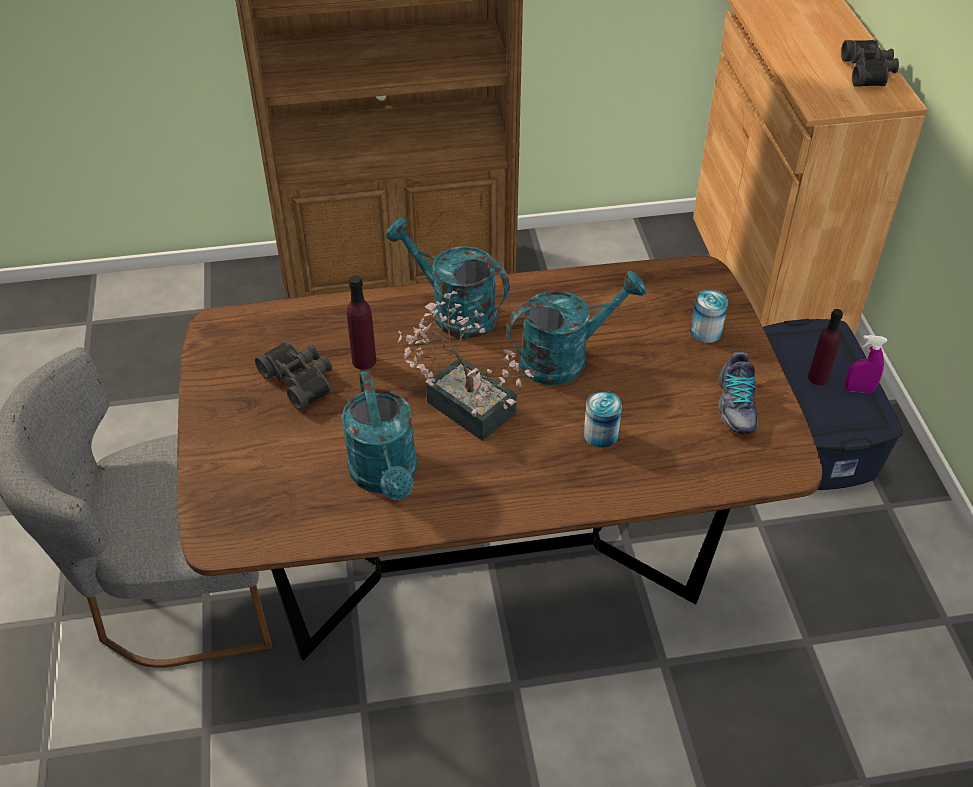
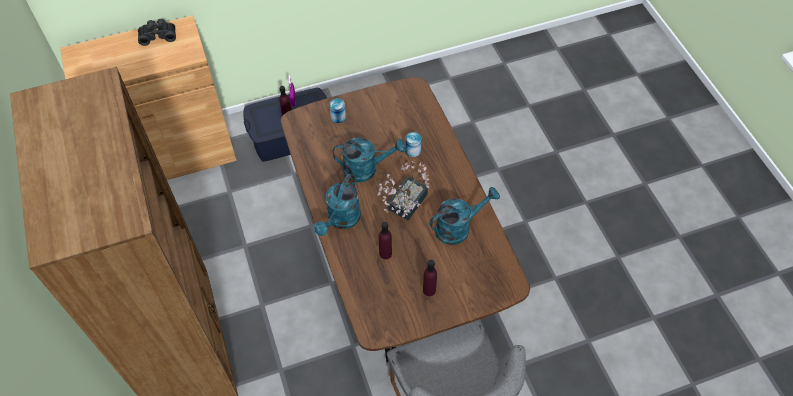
camera: 100 degrees left, 10 degrees up
(264, 409) = (429, 290): none -> purple bottle
(301, 379) = (405, 279): black binoculars -> none
(565, 358) = (366, 169): turquoise watering can -> turquoise watering can turned 120 degrees clockwise
(735, 405) = (384, 105): shoe -> none

